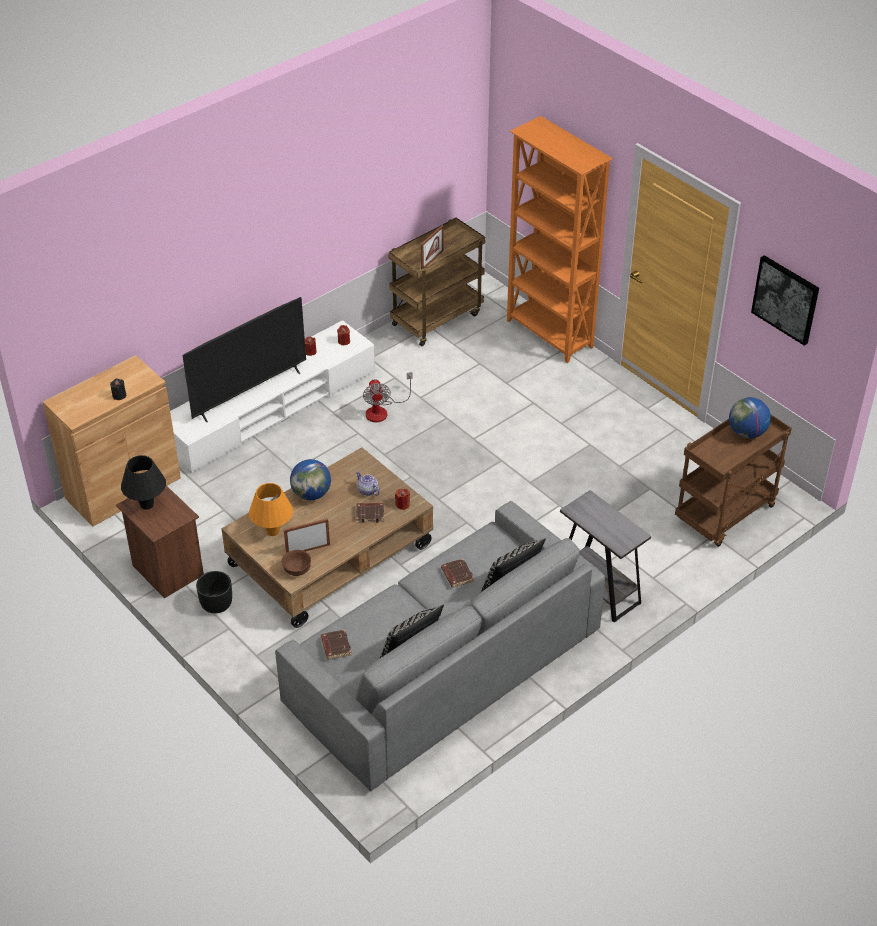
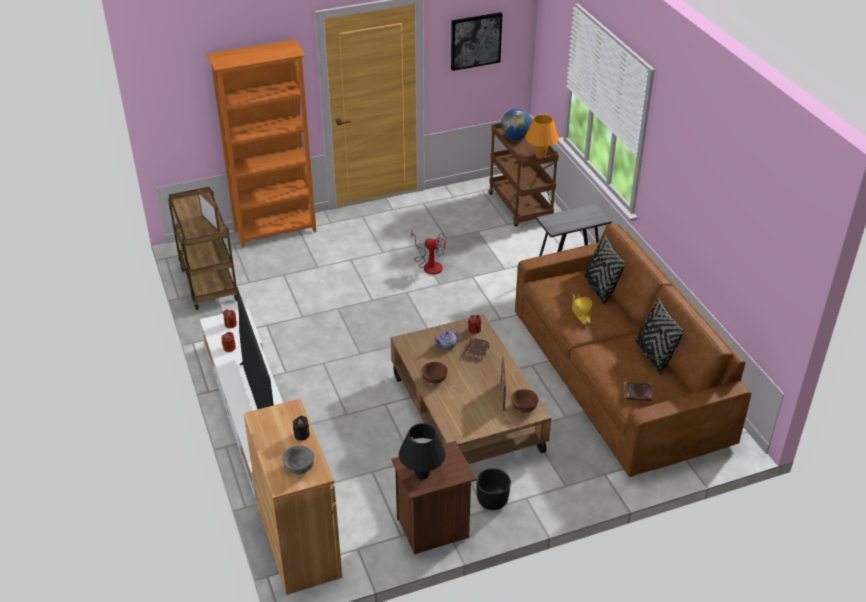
camera: 70 degrees left, 5 degrees down
(80, 405) = (299, 467): none -> grey bowl
(273, 531) = (469, 413): orange table lamp -> orange table lamp (540, 156)
(311, 494) = (434, 379): globe -> brown bowl
(382, 410) = (304, 342): fan -> fan (429, 264)
(443, 668) = (618, 377): grey sofa -> brown sofa
(456, 575) = (581, 311): brown book -> yellow hat

